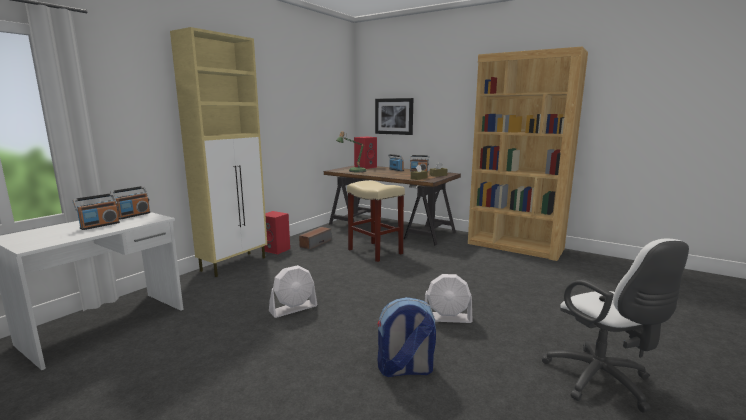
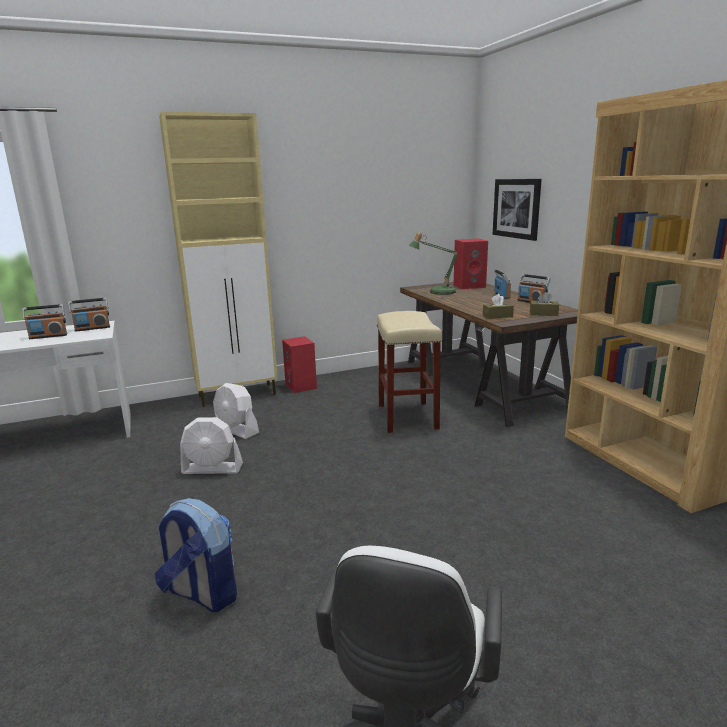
camera: 35 degrees right, 5 degrees up
(315, 243) = (354, 387): speaker -> none
(447, 318) = (351, 546): white fan -> white fan (236, 430)

